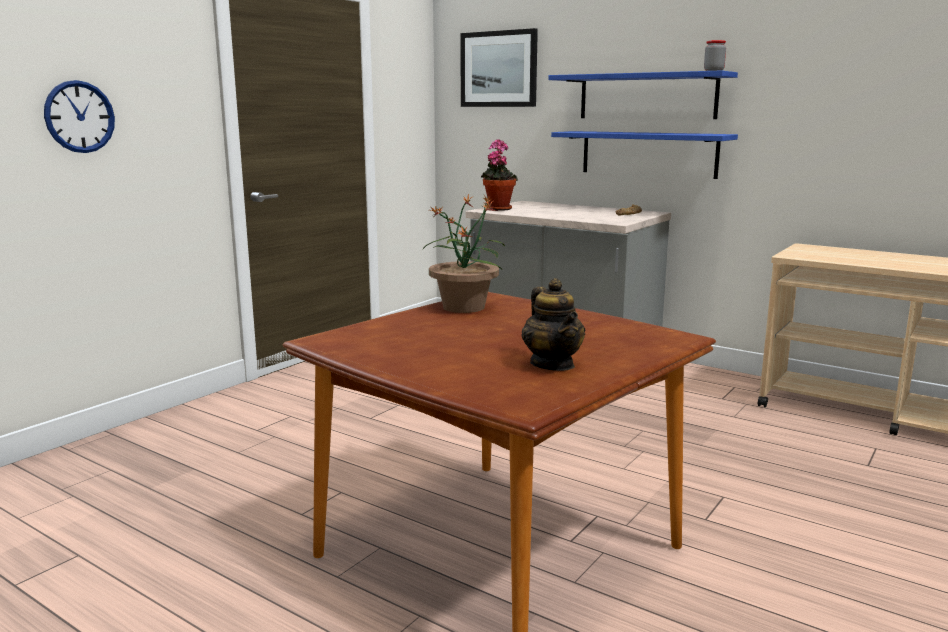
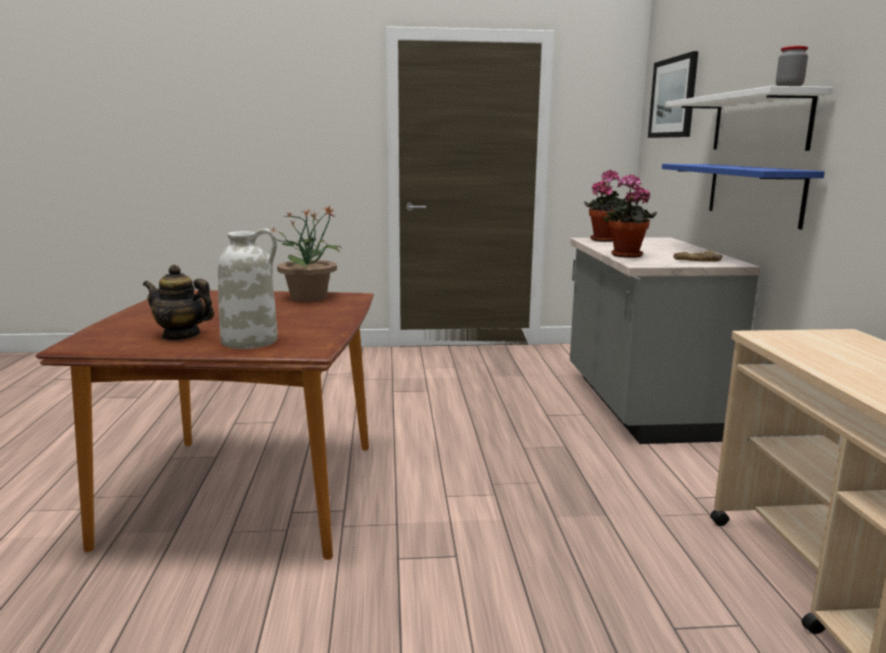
camera: 50 degrees right, 0 degrees up
(79, 117) = (273, 141): wall clock -> none
(552, 364) = (181, 335): teapot -> teapot turned 75 degrees clockwise
(580, 218) = (625, 256): none -> potted plant
(618, 347) = (250, 341): none -> white vase
(647, 96) = (759, 123): blue shelf -> white shelf

